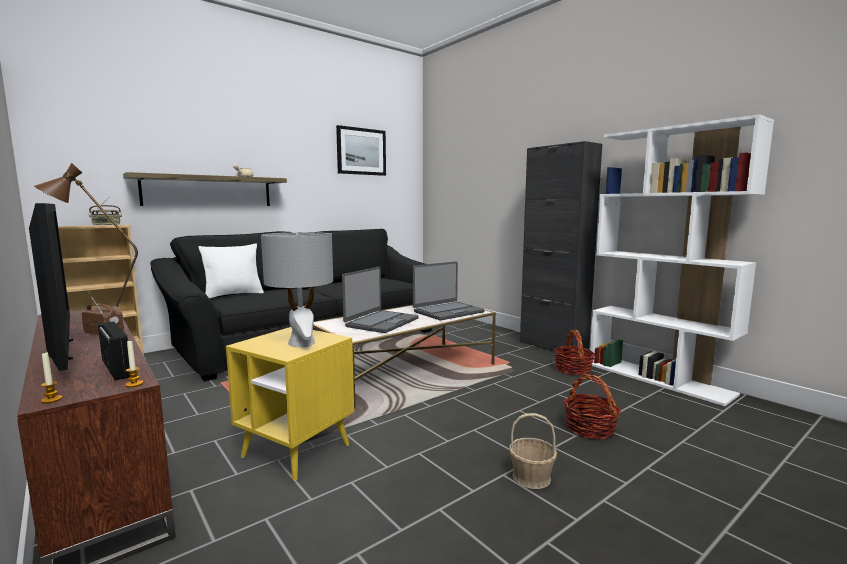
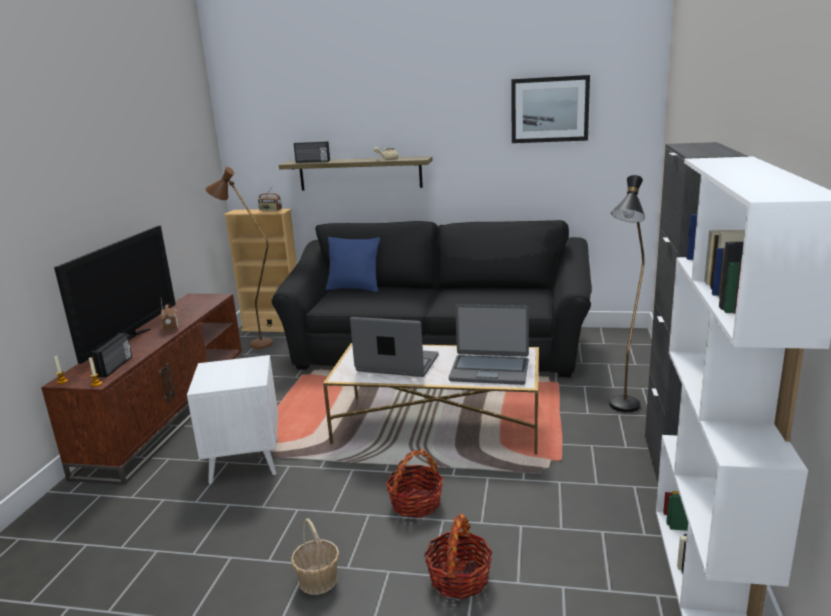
camera: 50 degrees right, 10 degrees up
(163, 173) = (312, 161): none -> radio
(233, 295) = (354, 288): white pillow -> blue pillow
(296, 450) = (245, 461): yellow side table -> white side table
(302, 343) = (229, 379): grey table lamp -> none
(381, 322) = (397, 364): laptop -> laptop turned 150 degrees counterclockwise
(487, 336) = (622, 410): none -> black floor lamp
(573, 369) = (616, 507): basket -> basket (415, 503)

